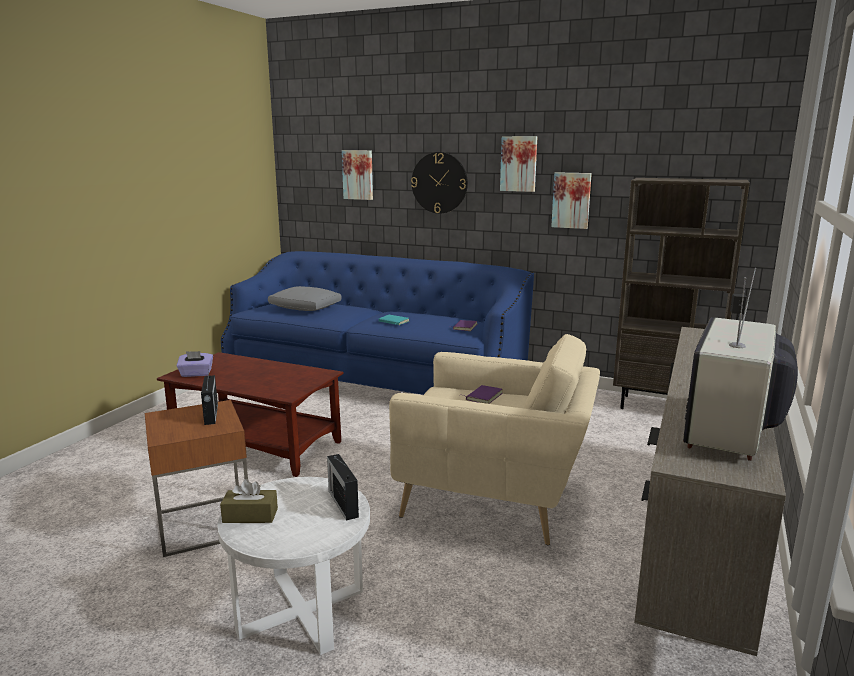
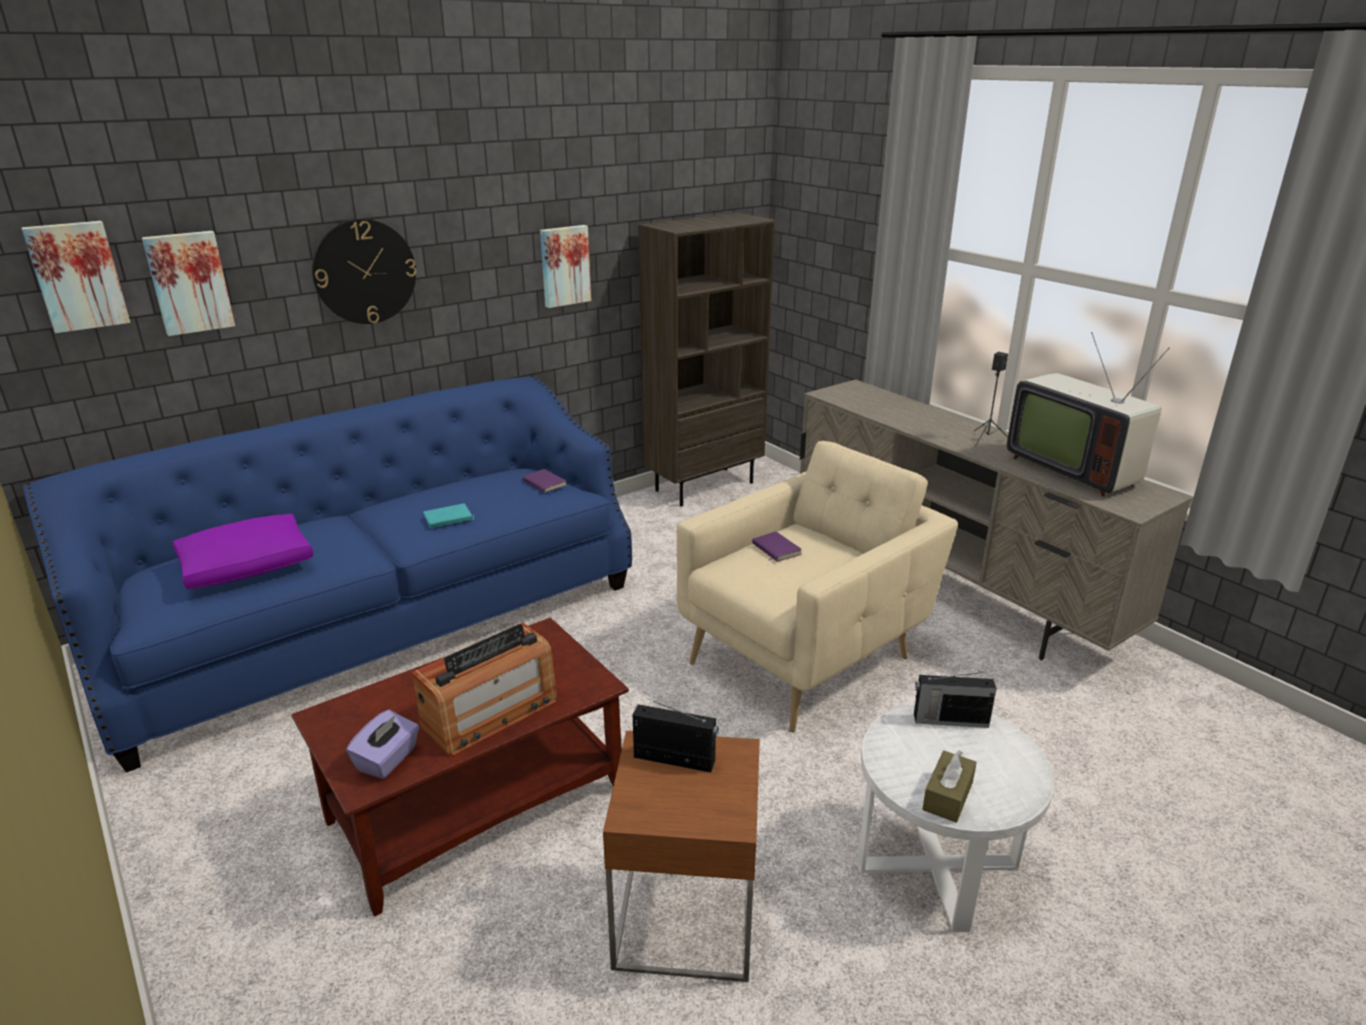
camera: 60 degrees left, 10 degrees up
(243, 381) = (490, 714): none -> radio
(306, 308) = (248, 566): grey pillow -> purple pillow
(519, 164) = (488, 223): picture -> picture (77, 276)

